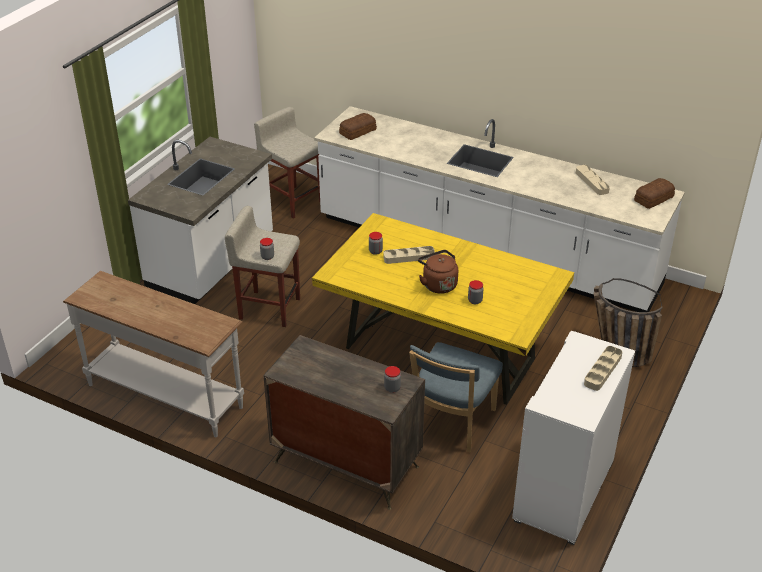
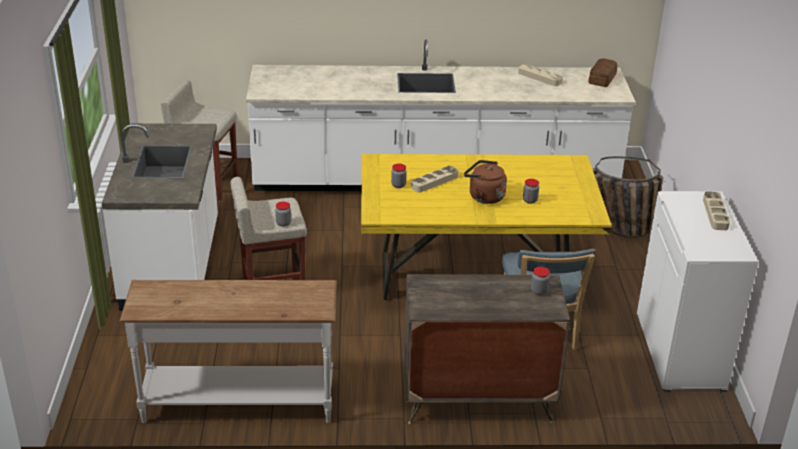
camera: 30 degrees left, 5 degrees down
(357, 131) = (284, 85): bread -> none

